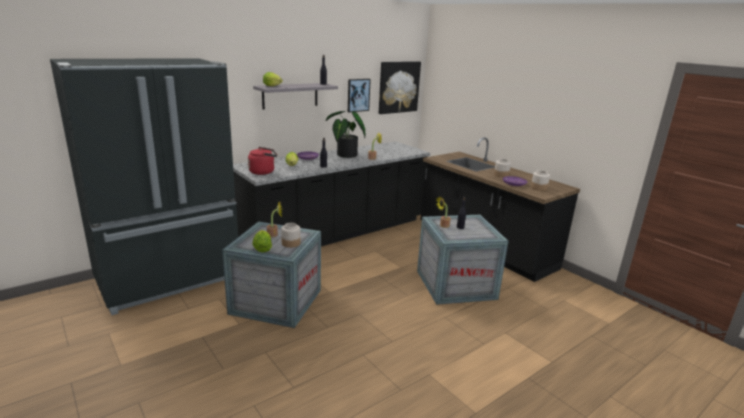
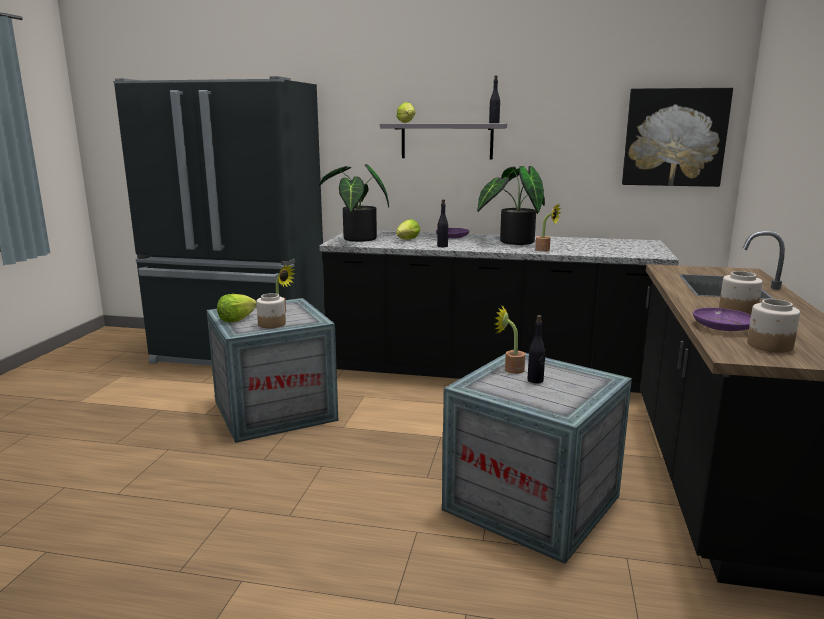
camera: 50 degrees right, 5 degrees down
(263, 172) = (357, 239): red kettle -> potted plant
(358, 95) = (576, 147): picture -> none

